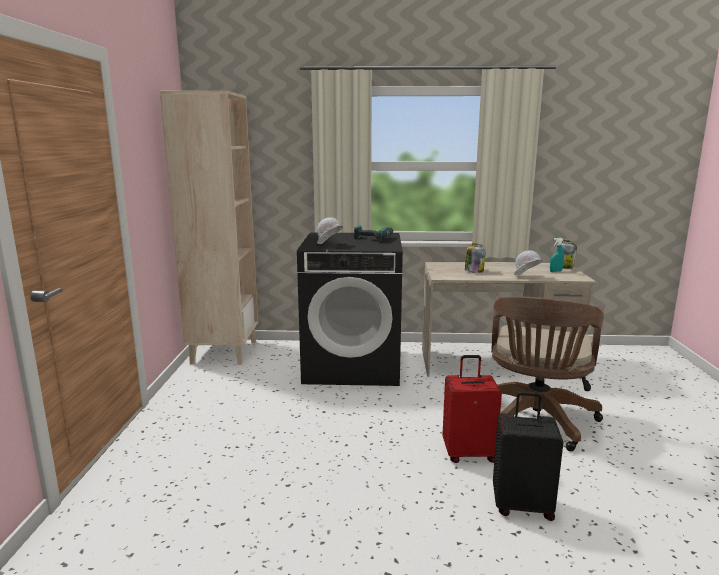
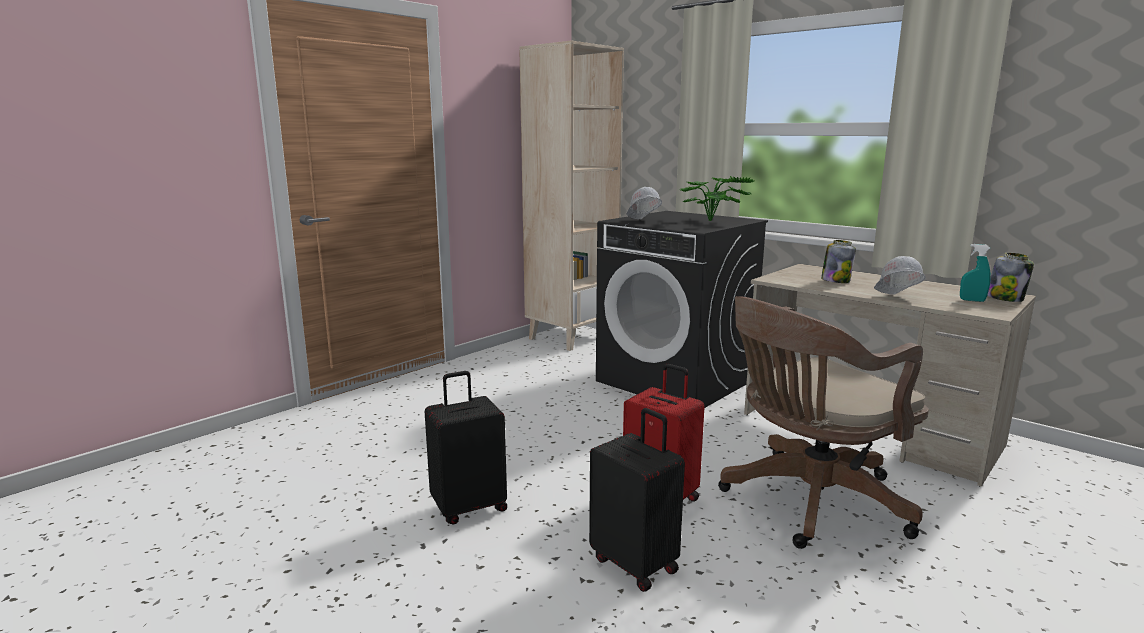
camera: 40 degrees right, 0 degrees up
(371, 525) = (469, 507): none -> black suitcase
(374, 238) = (715, 221): power drill -> potted plant

